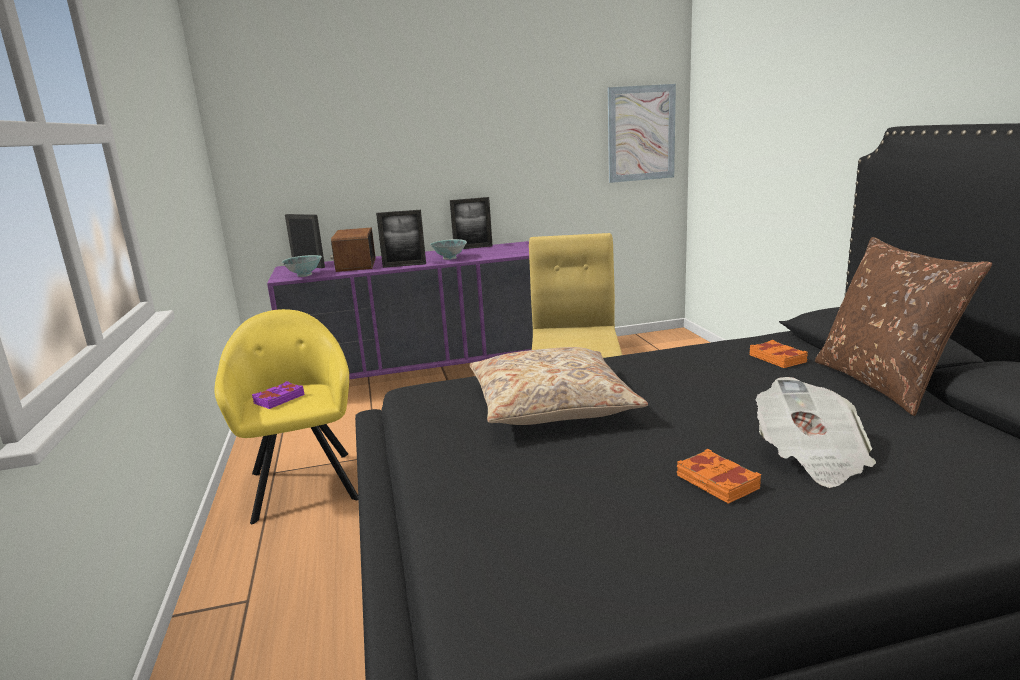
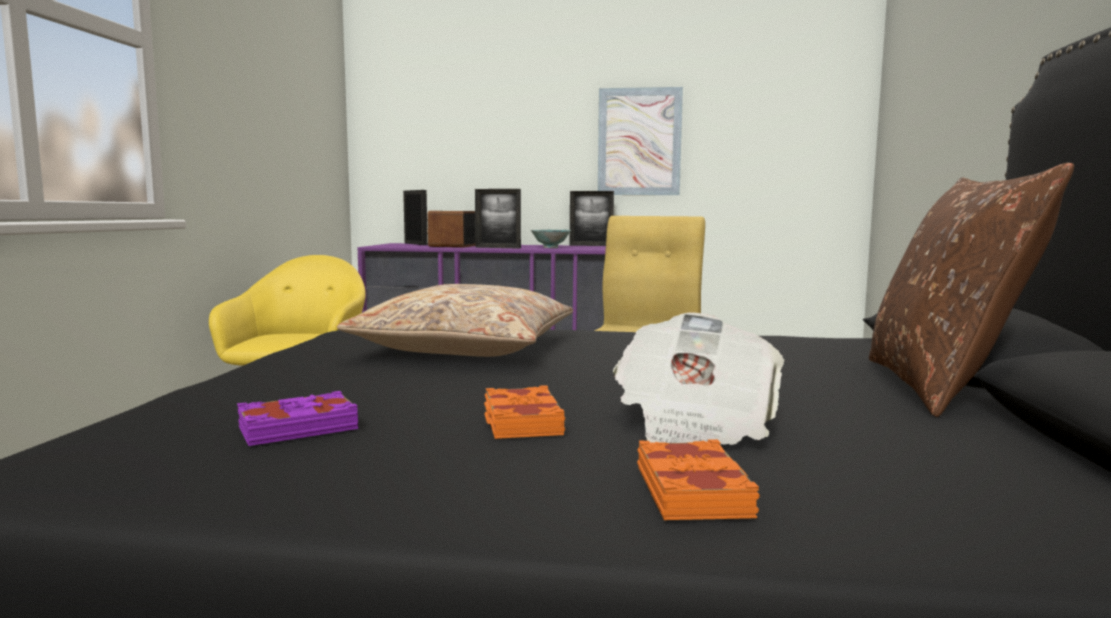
camera: 20 degrees right, 10 degrees down
(278, 399) = (284, 337): purple book -> purple book (297, 428)
(304, 275) = (398, 246): bowl -> none
(641, 133) = (810, 133): picture -> picture (639, 142)
(778, 358) = (821, 352): orange book -> orange book (694, 491)

